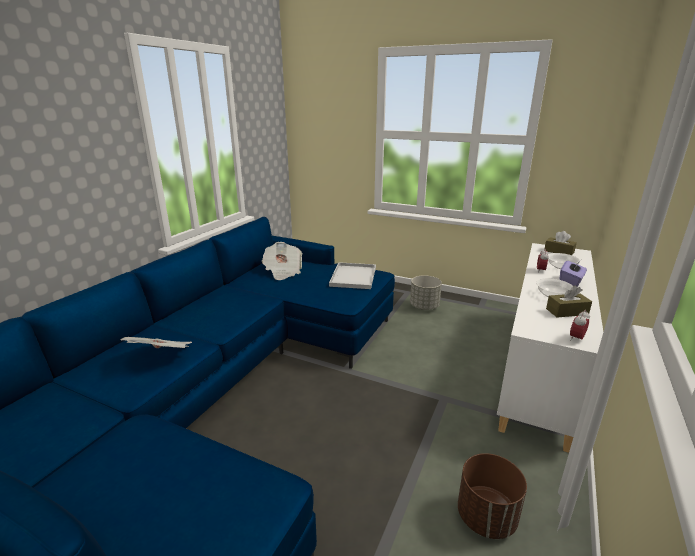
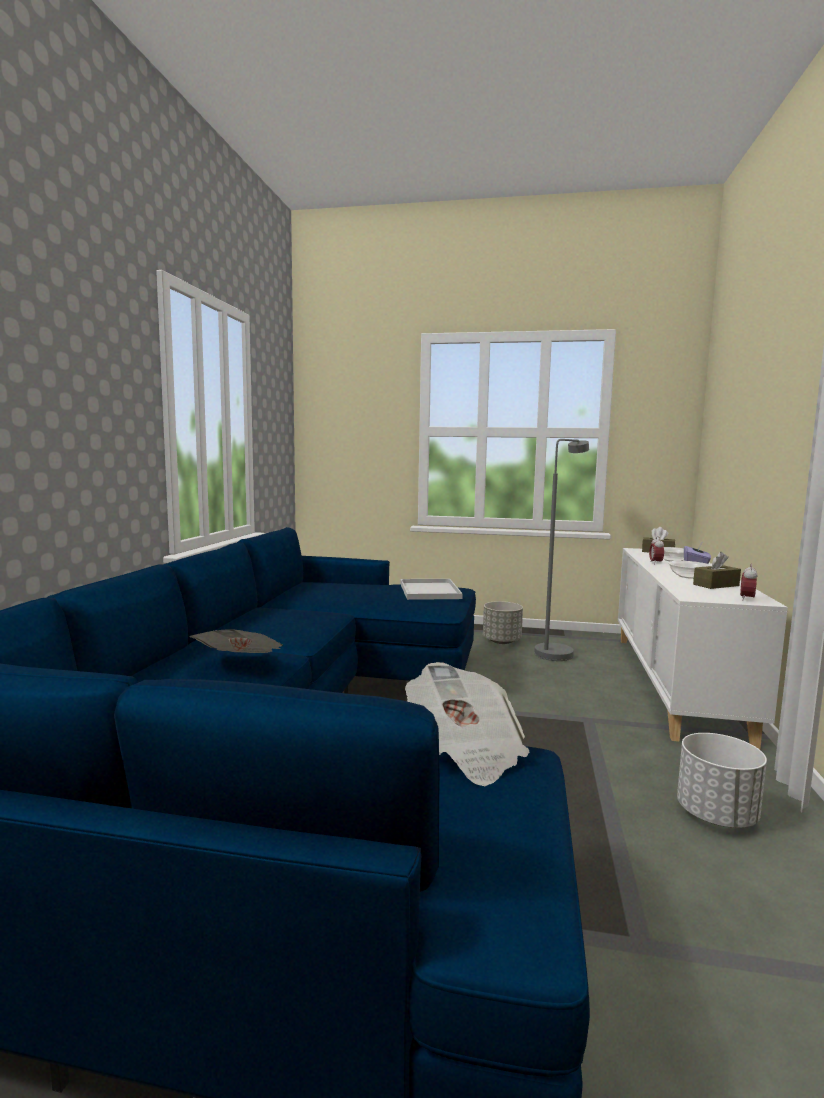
camera: 15 degrees left, 15 degrees down
(283, 271) = (331, 591): newspaper -> newspaper (465, 752)
(461, 322) = (557, 651): none -> grey floor lamp
(486, 517) = (716, 815): brown planter -> white planter

